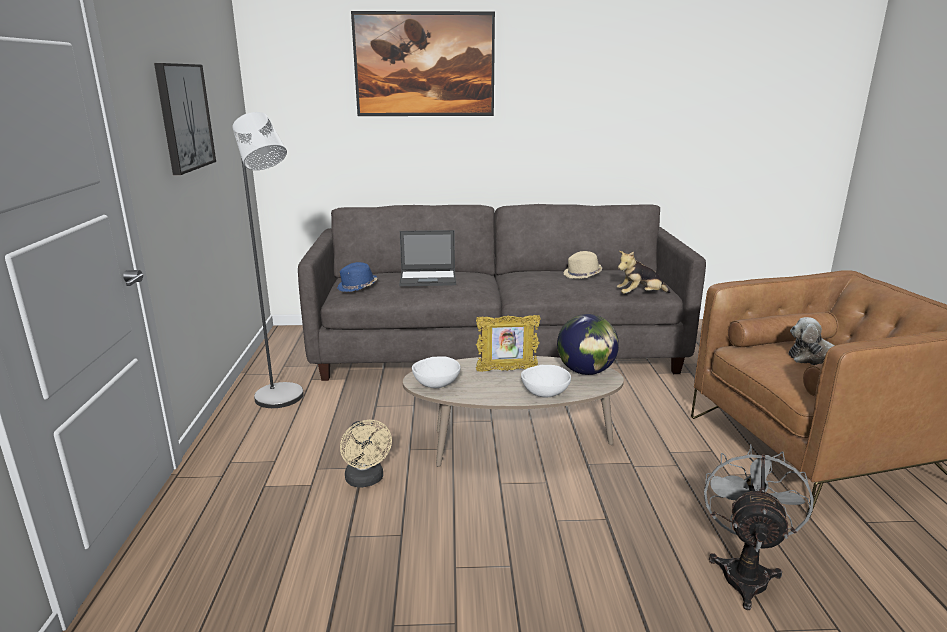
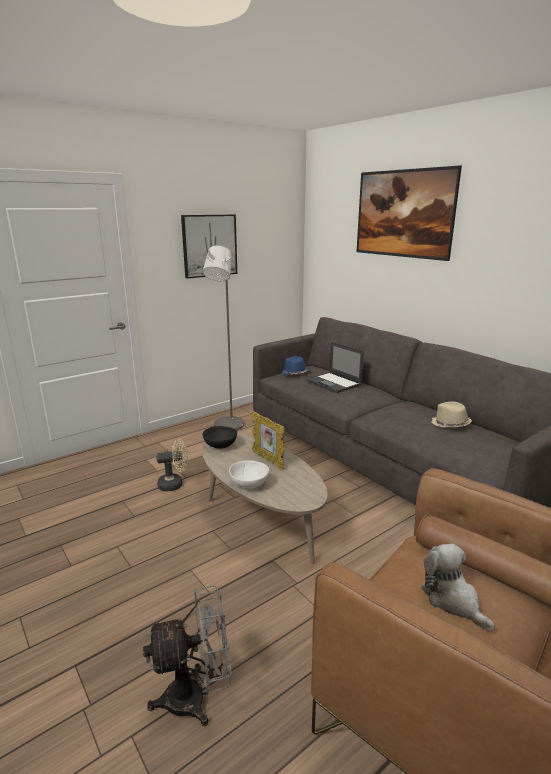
camera: 55 degrees right, 0 degrees up
(366, 480) = (174, 484): beige fan -> beige fan turned 135 degrees counterclockwise
(436, 385) = (220, 446): white bowl -> black bowl
(585, 371) = (305, 489): globe -> none
(640, 295) = (460, 462): plush toy -> none

